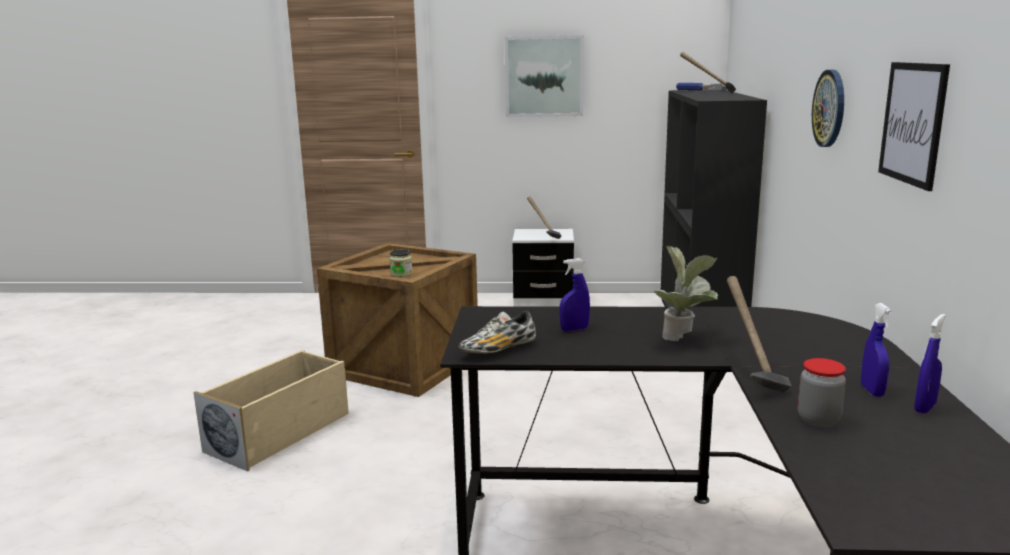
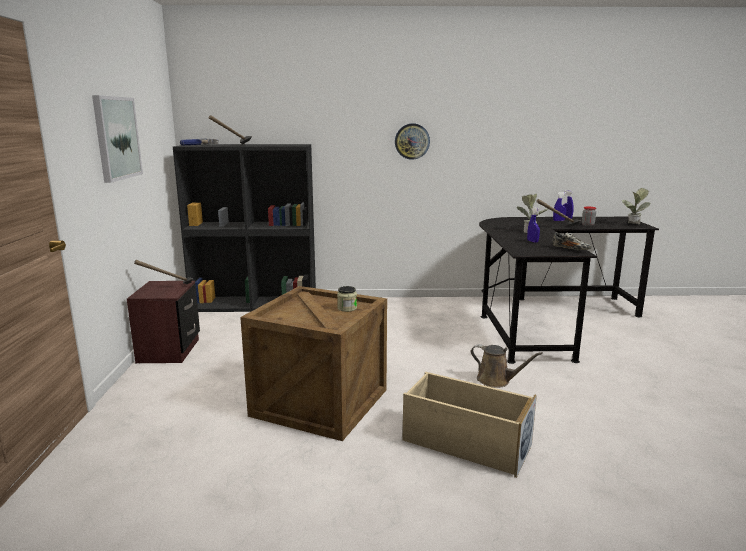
camera: 95 degrees left, 0 degrees up
(414, 472) = (496, 381): none -> brown watering can
(543, 300) = (169, 351): white nightstand -> brown nightstand
(886, 506) = (632, 224): none -> potted plant
(913, 123) = (497, 140): picture -> none

